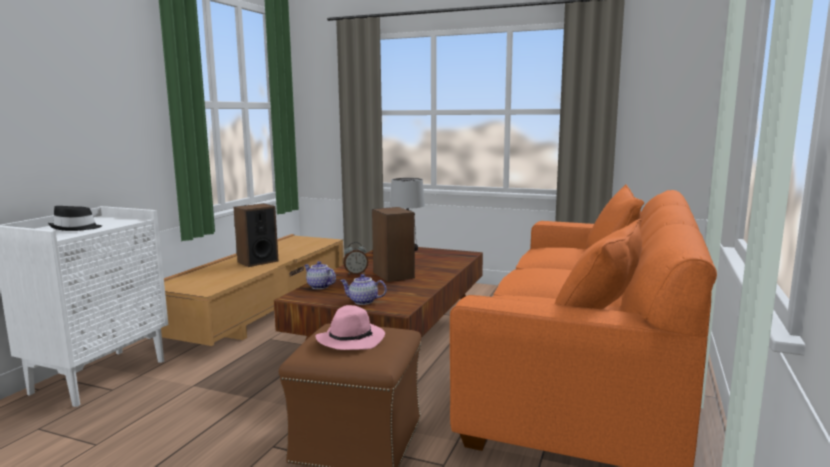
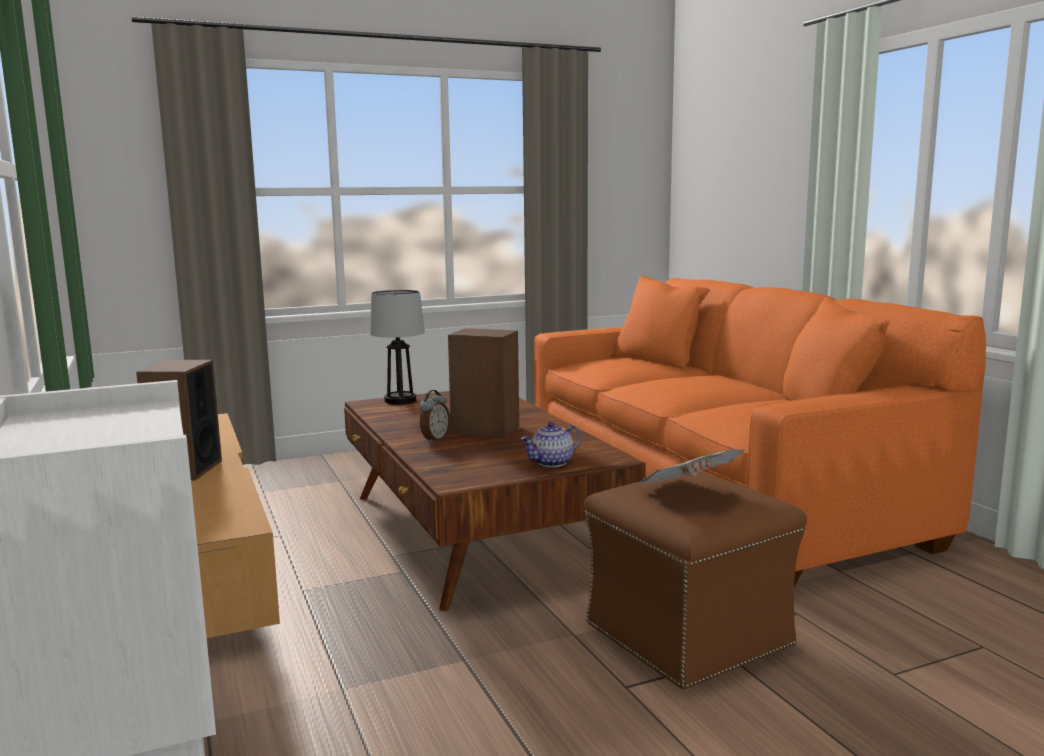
camera: 45 degrees left, 0 degrees up
(76, 228) = (99, 439): black hat -> none
(319, 287) = (443, 464): teapot -> none
(351, 339) = (689, 494): pink hat -> newspaper

